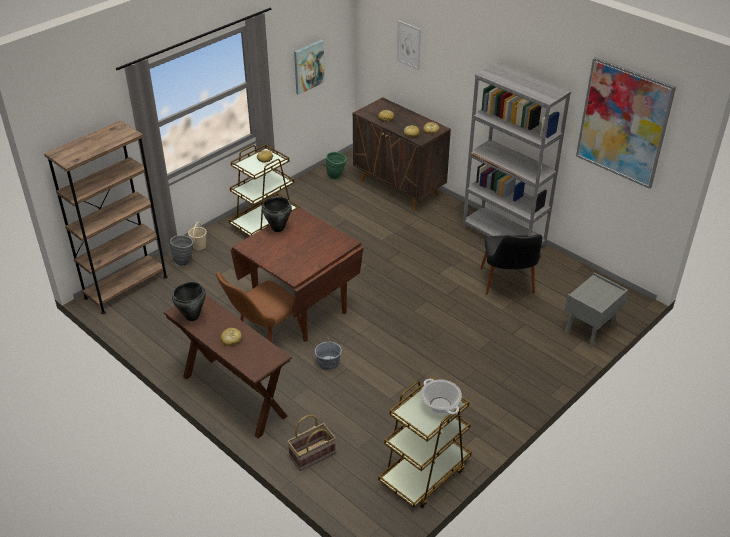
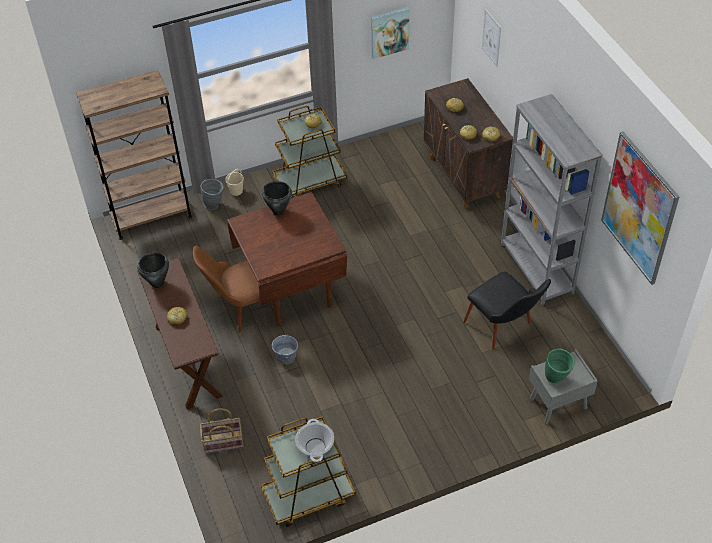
camera: 25 degrees right, 10 degrees up
(336, 177) = (408, 147): green vase -> green vase (557, 379)
(508, 287) = (504, 329): black chair -> black chair turned 60 degrees counterclockwise

